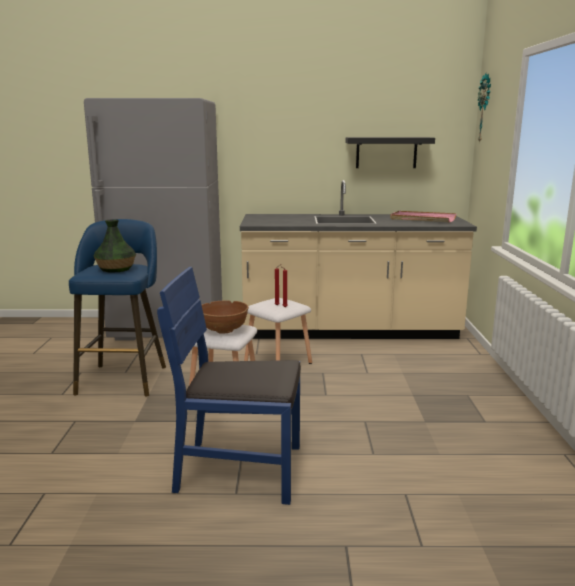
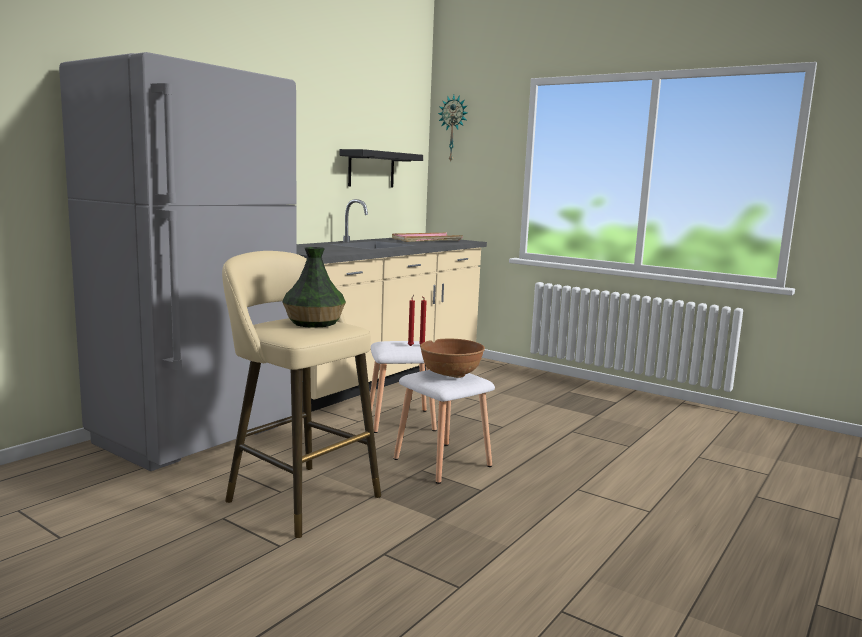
camera: 55 degrees left, 5 degrees down
(124, 378) = (298, 496): blue stool -> beige stool
(240, 469) = (607, 498): blue chair -> none

